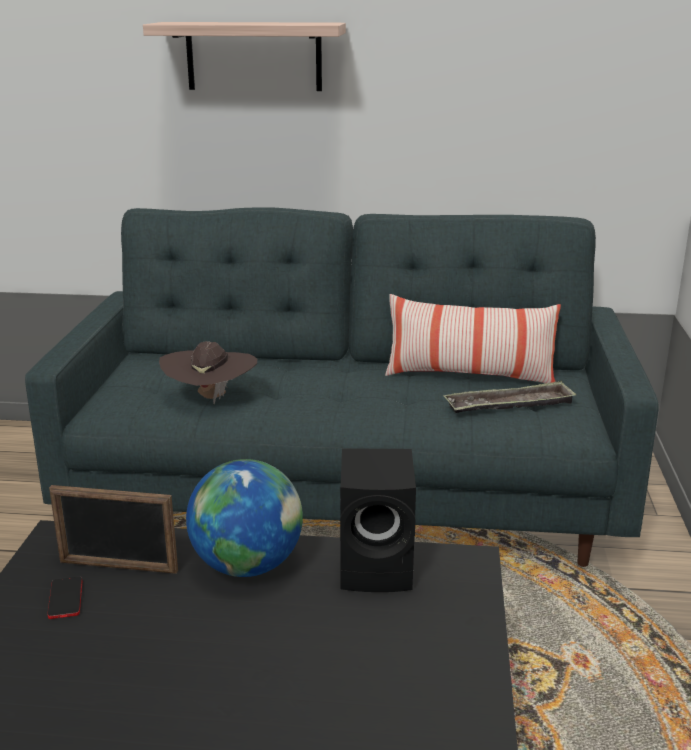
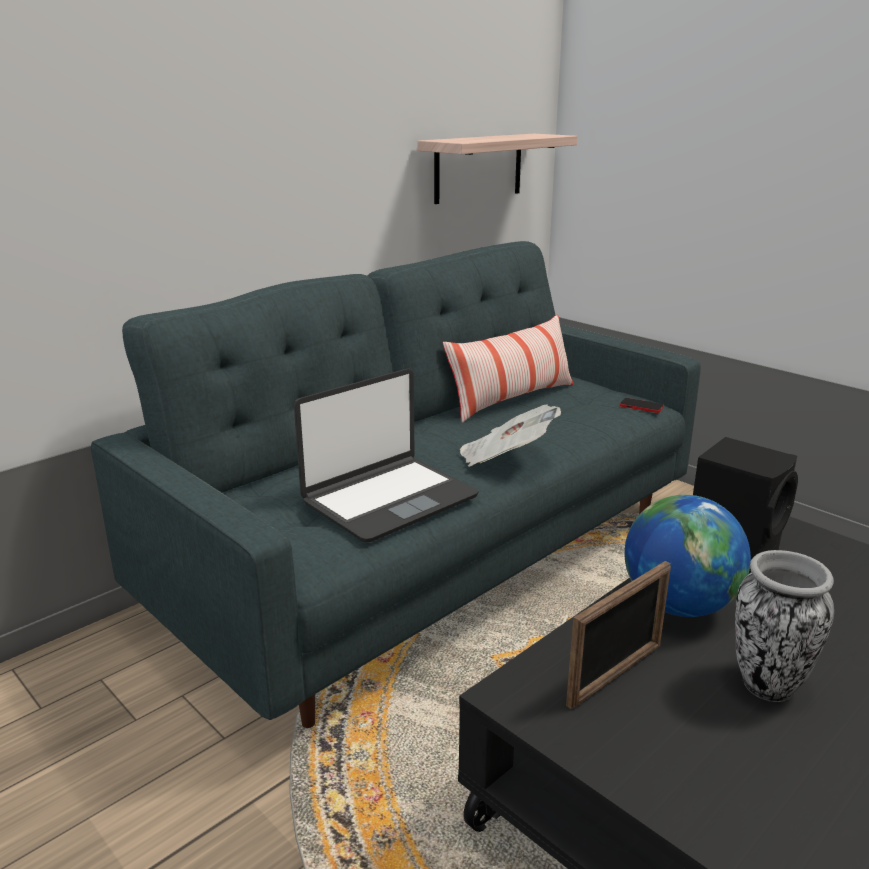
camera: 50 degrees left, 0 degrees up
(65, 598) = (650, 727): phone -> phone (641, 406)
(171, 635) = (766, 684): none -> vase
(211, 398) = (388, 499): brown hat -> laptop
(254, 56) = (224, 106): shelf -> shelf (478, 167)
(341, 411) = (505, 459): none -> newspaper
(509, 405) = (583, 406): tray -> none

